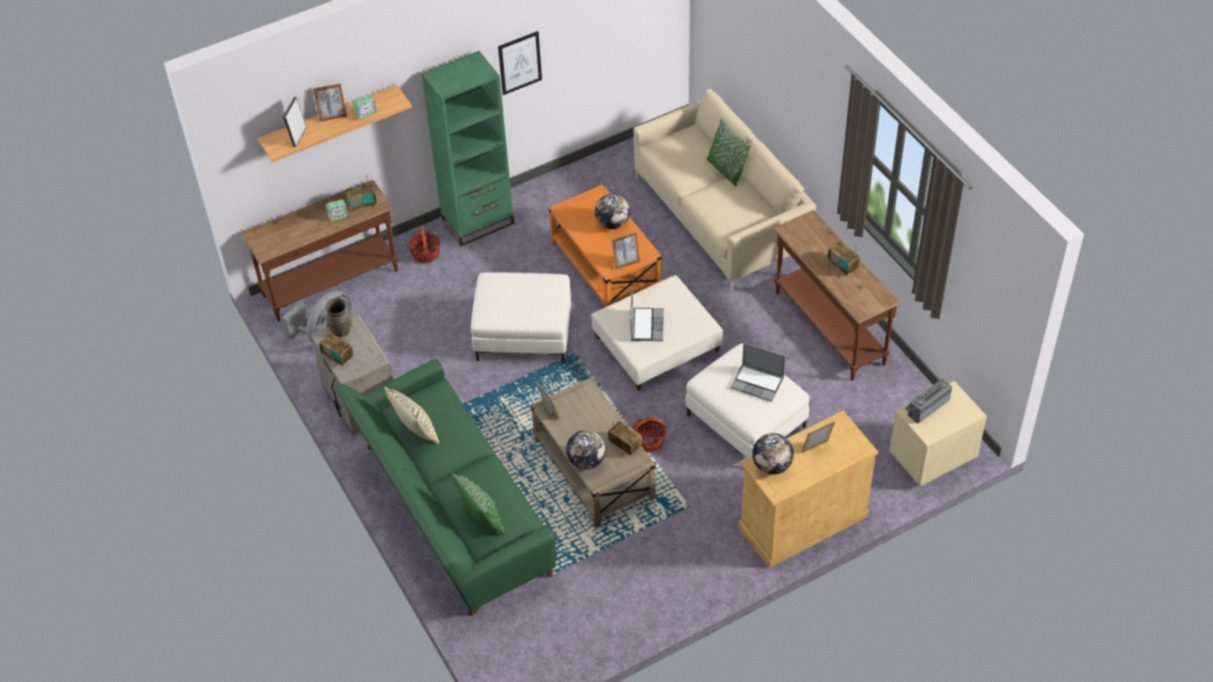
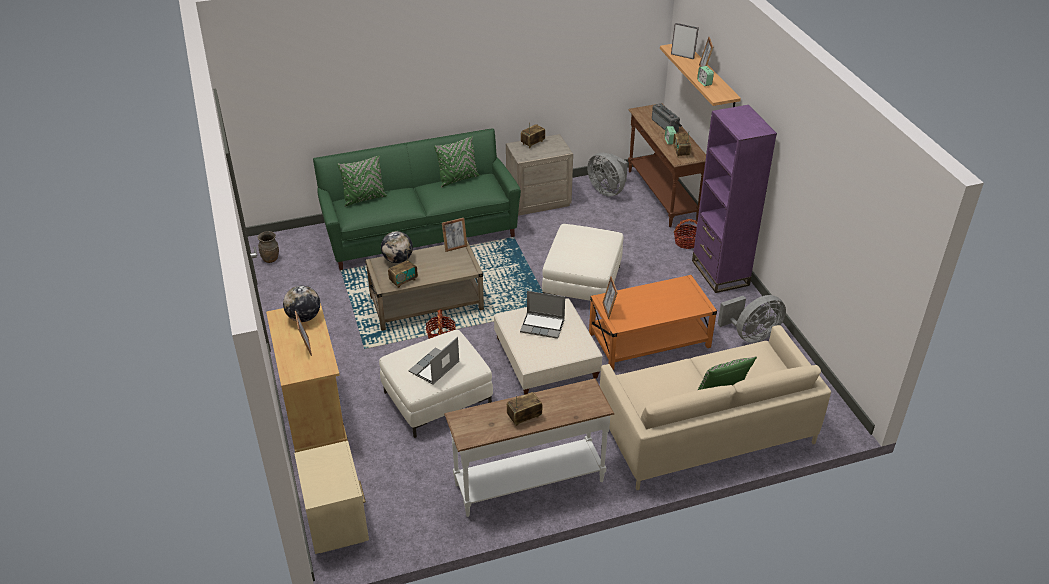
camera: 100 degrees right, 10 degrees down
(341, 330) = (558, 146): brown vase -> brown vase (271, 259)
(416, 431) = (458, 179): beige pillow -> green pillow
(478, 222) = (720, 273): green bookcase -> purple bookcase
(520, 62) = (796, 187): picture -> none
(576, 193) = (751, 335): none -> grey fan
(612, 223) = (661, 309): globe -> none
(828, 328) = (529, 481): brown console table -> white console table
(926, 406) = (340, 464): radio -> radio (666, 125)

